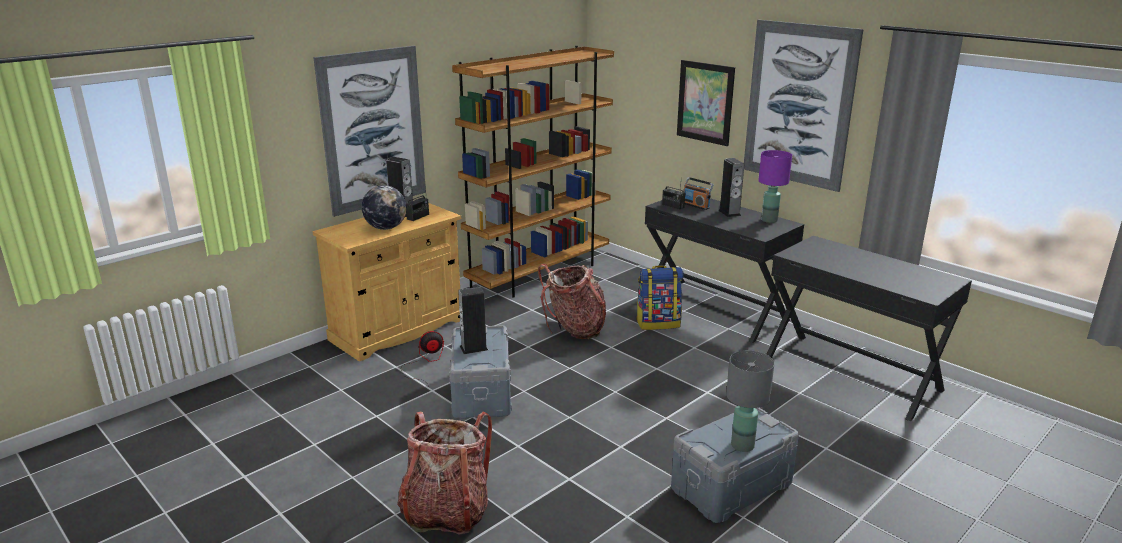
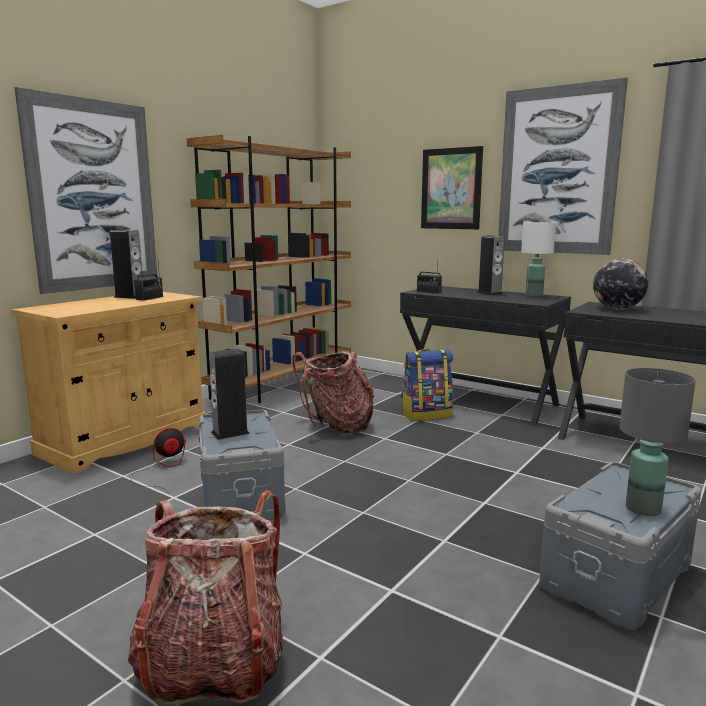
camera: 10 degrees left, 10 degrees down
(386, 228) = (109, 305): globe -> globe (617, 309)
(696, 205) = (451, 291): radio -> none
(769, 220) = (534, 295): purple table lamp -> white table lamp

